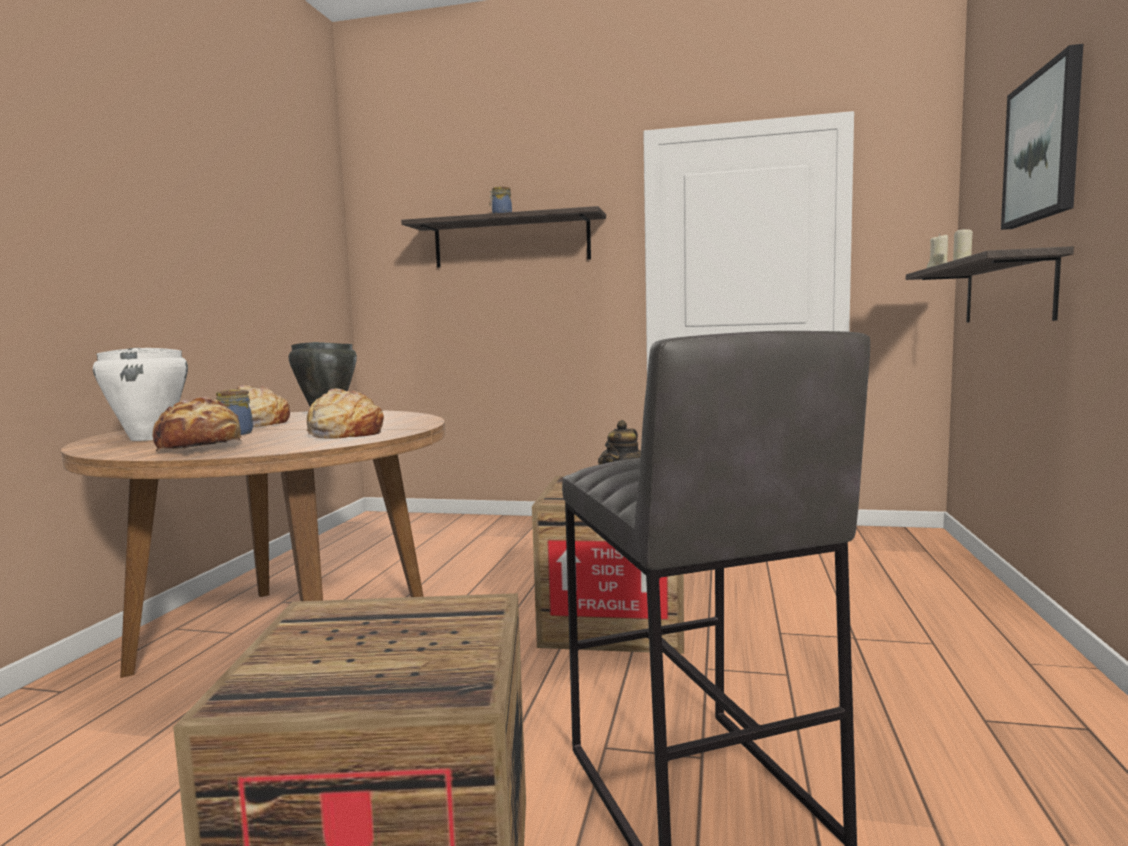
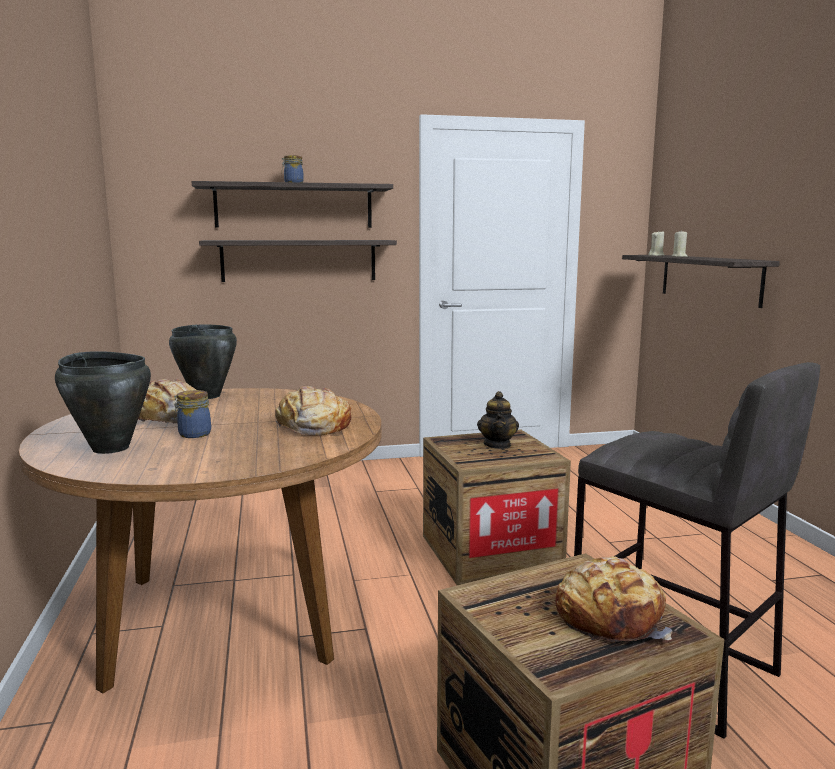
camera: 25 degrees left, 5 degrees up
(149, 438) = (111, 448): white cooking pot -> black cooking pot
(200, 447) = (215, 457): bread -> bread (610, 617)
(516, 297) = (299, 260): none -> shelf
(1043, 146) = (750, 184): picture -> none

